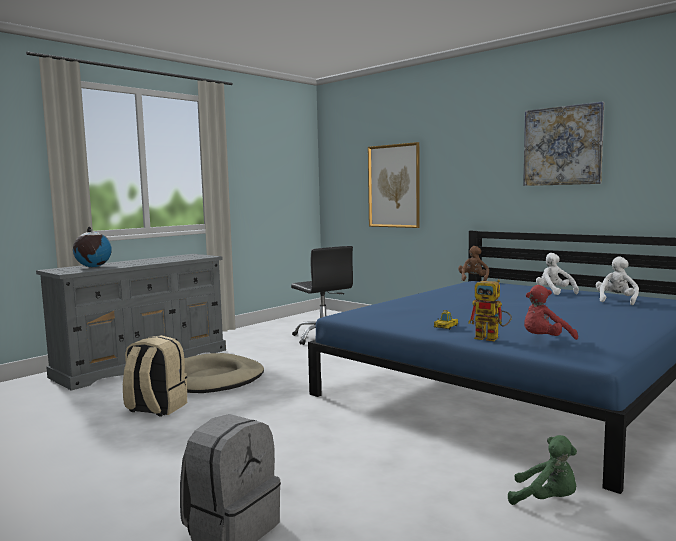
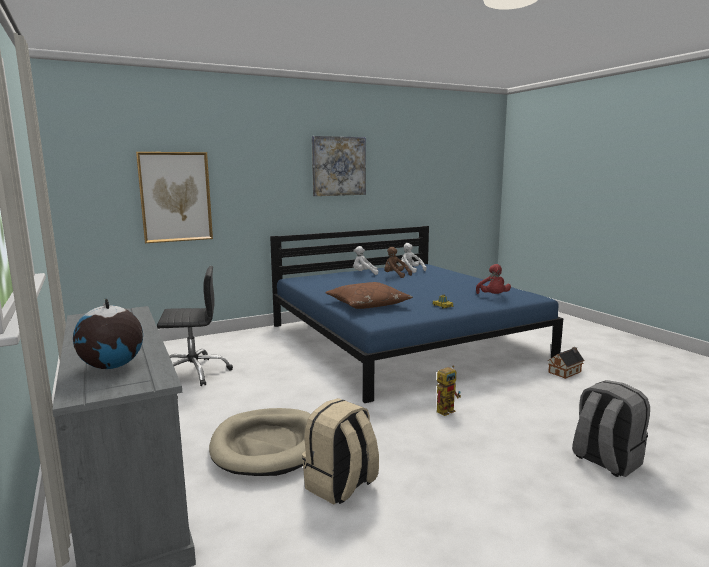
camera: 70 degrees left, 5 degrees up
(409, 307) = (367, 304): none -> brown pillow
(473, 280) = (284, 278): brown plush toy -> brown plush toy (395, 276)
(492, 338) = (483, 303): toy robot -> toy robot (447, 409)
(546, 500) = (565, 372): green plush toy -> toy house

